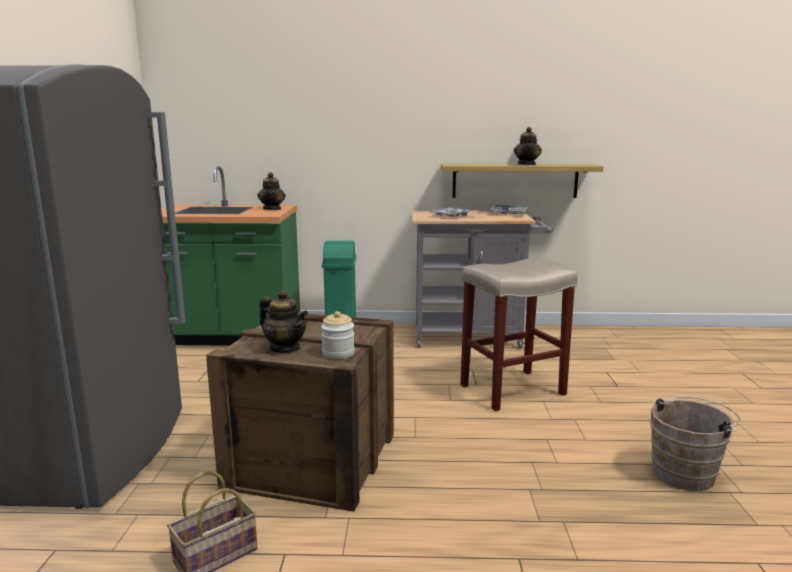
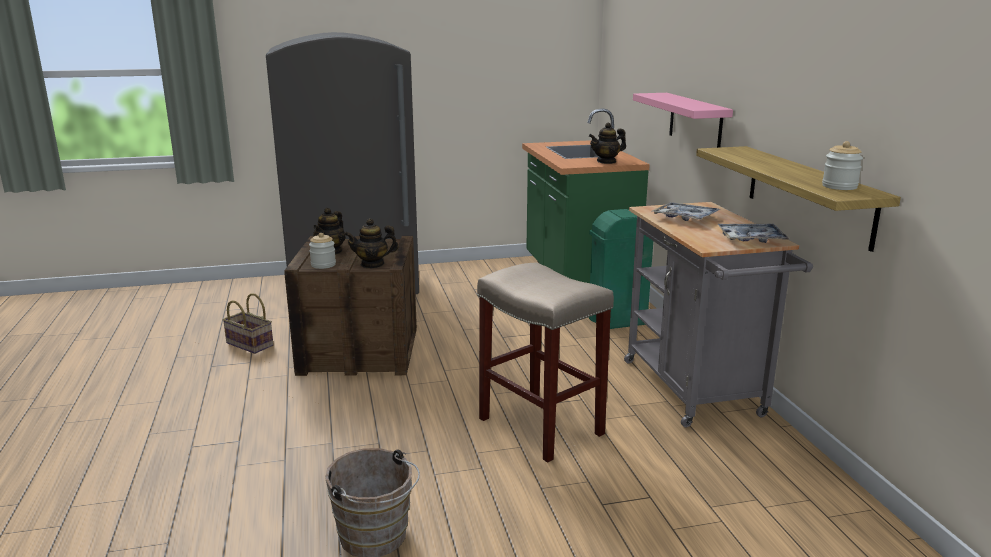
camera: 75 degrees right, 5 degrees up
(364, 157) = (695, 122): none -> pink shelf
(527, 164) = (786, 171): teapot -> teapot (372, 264)
(569, 164) = (839, 186): none -> jar

